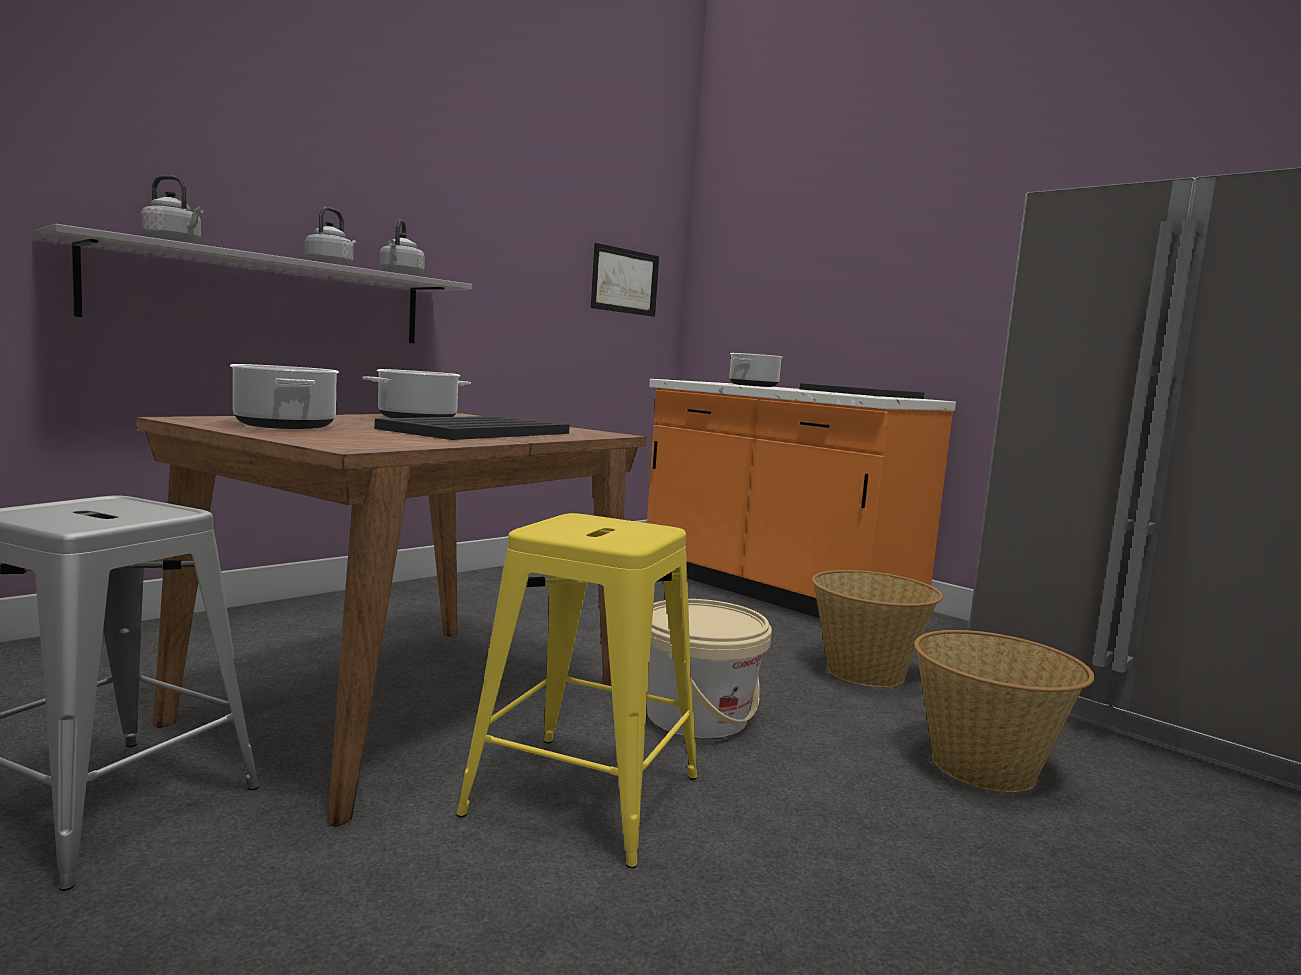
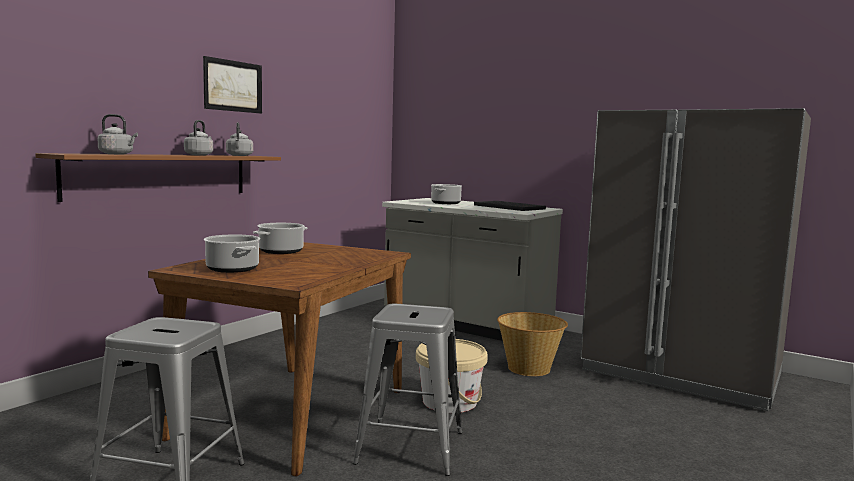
camera: 10 degrees left, 0 degrees up
(267, 297) = (161, 175): grey shelf -> brown shelf
(479, 431) = (328, 260): black tray -> none
(583, 795) = (410, 447): yellow stool -> grey stool
(625, 281) = (357, 138): picture -> picture (233, 86)
(775, 592) = (466, 325): orange counter -> grey counter
(985, 767) = (598, 411): basket -> none

